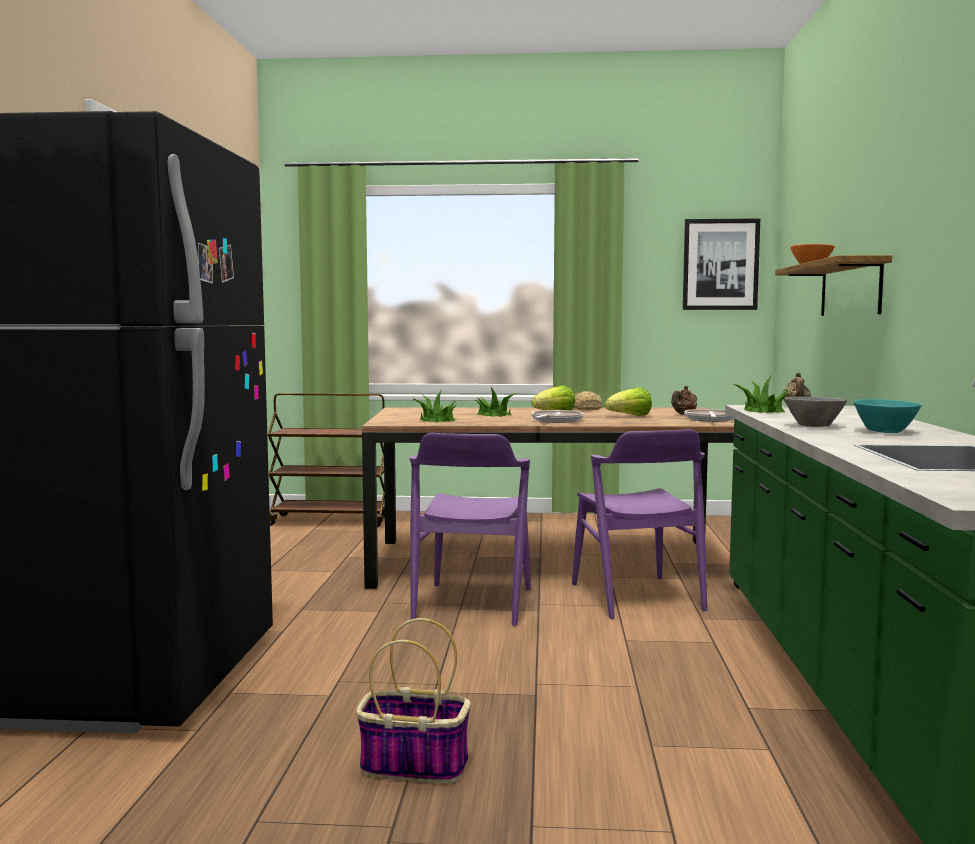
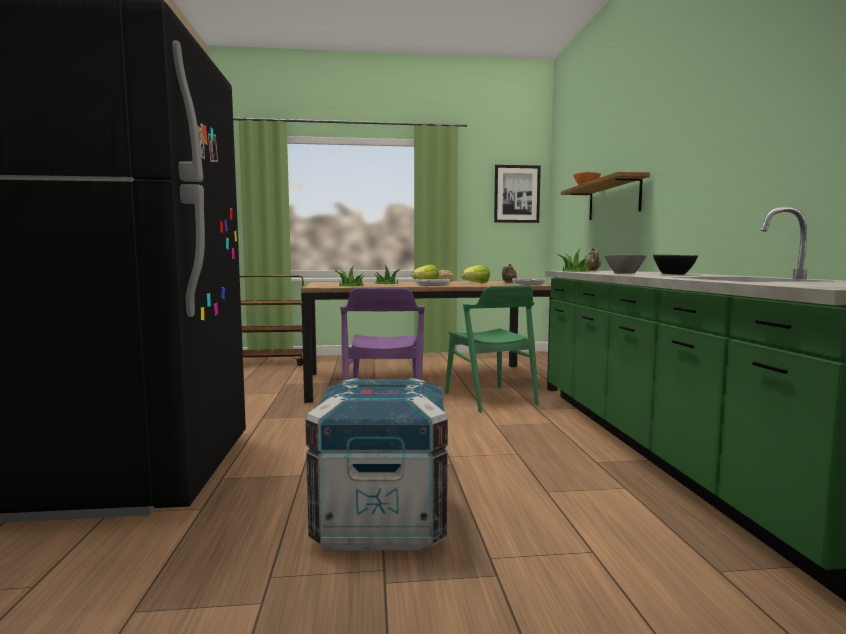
camera: 10 degrees left, 0 degrees up
(412, 766) = (382, 521): basket -> crate
(636, 597) = (490, 399): purple chair -> green chair
(884, 431) = (673, 274): turquoise bowl -> black bowl

